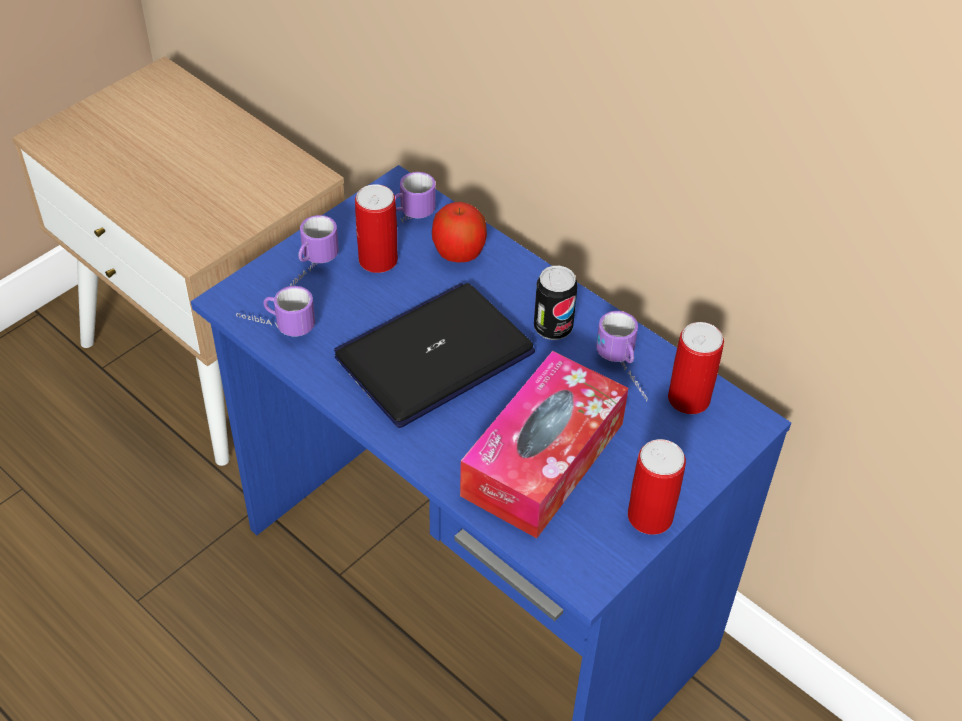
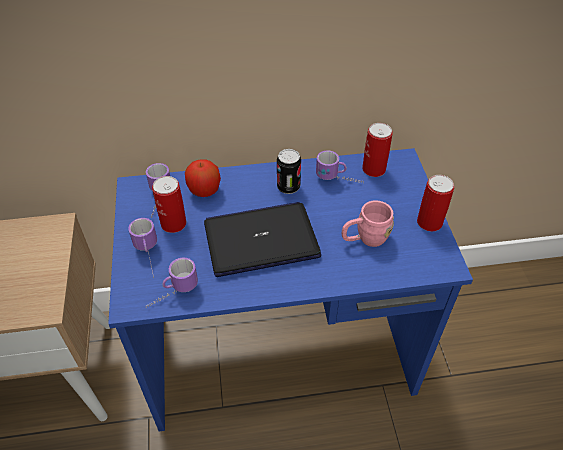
camera: 50 degrees left, 0 degrees up
(434, 355) = (261, 240): laptop -> laptop turned 75 degrees clockwise
(543, 459) = (365, 239): tissue box -> pink mug

